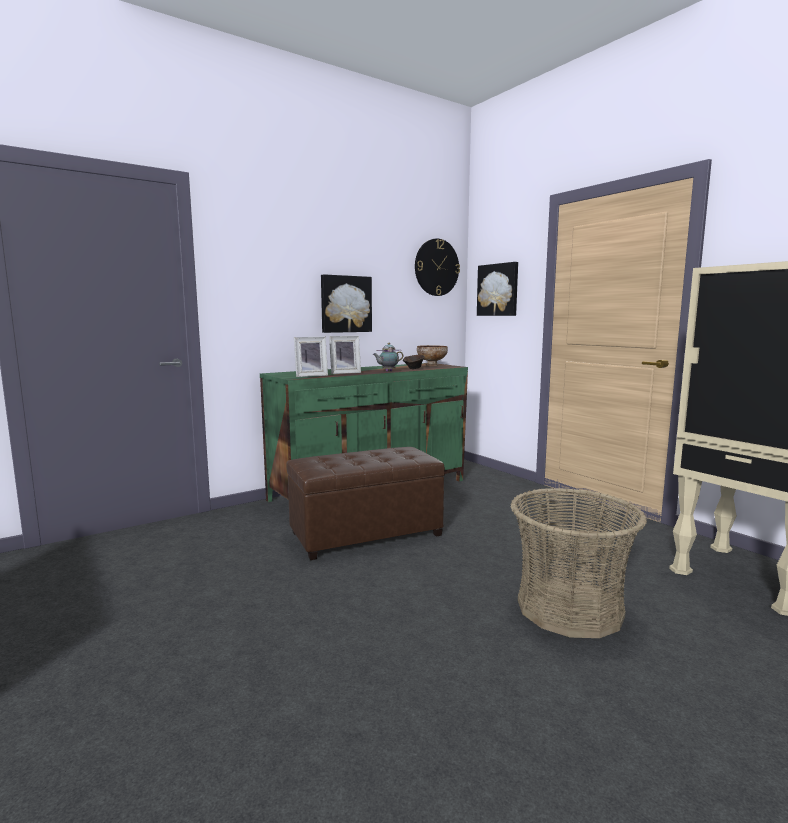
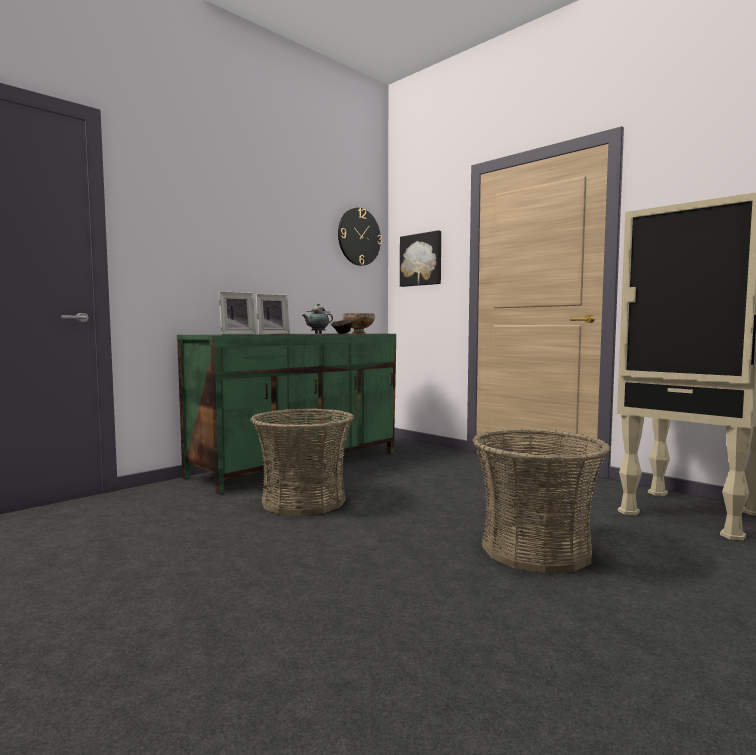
camera: 10 degrees left, 5 degrees down
(345, 304) = (268, 266): picture -> none
(365, 533) = (303, 501): brown ottoman -> basket

